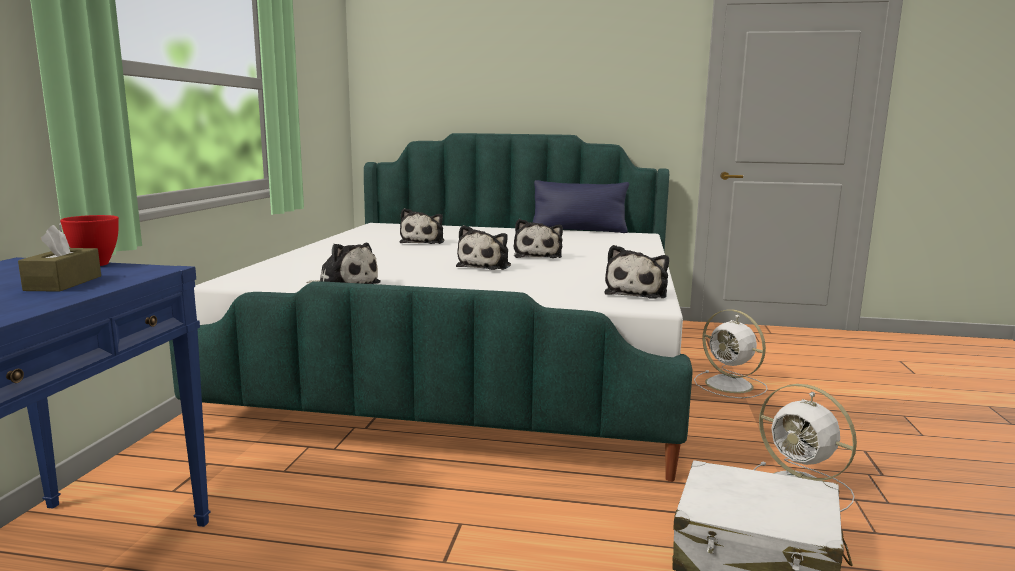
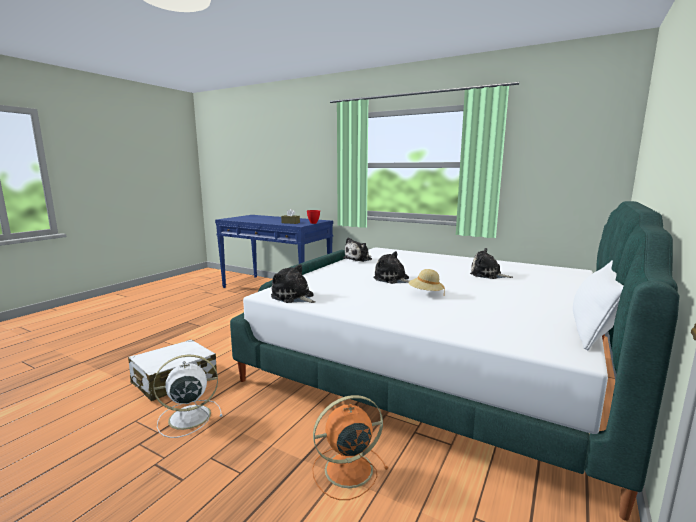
camera: 110 degrees right, 0 degrees up
(538, 256) = (425, 293): plush toy -> beige hat
(578, 230) = (594, 329): blue pillow -> white pillow
(731, 385) = (346, 470): white fan -> orange fan

